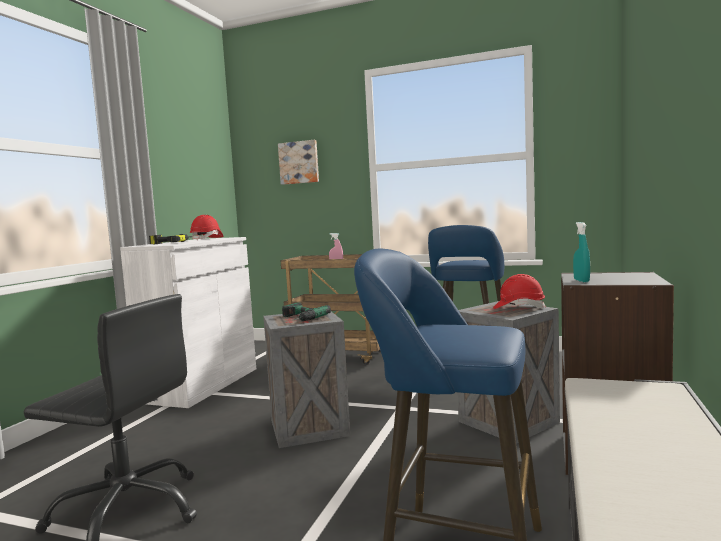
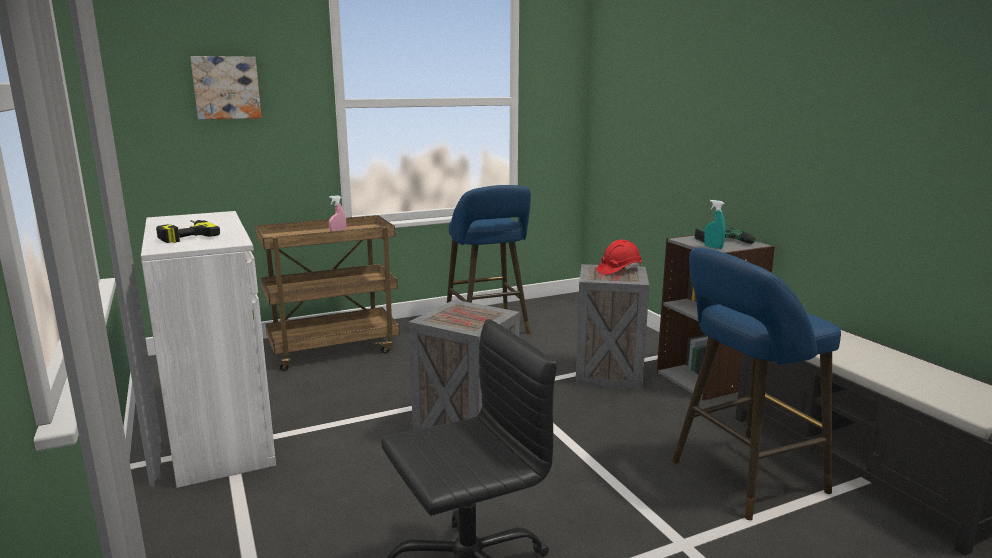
camera: 45 degrees left, 10 degrees up
(207, 239) = (189, 220): red hard hat -> none
(297, 318) = (465, 318): power drill -> power drill (728, 243)

